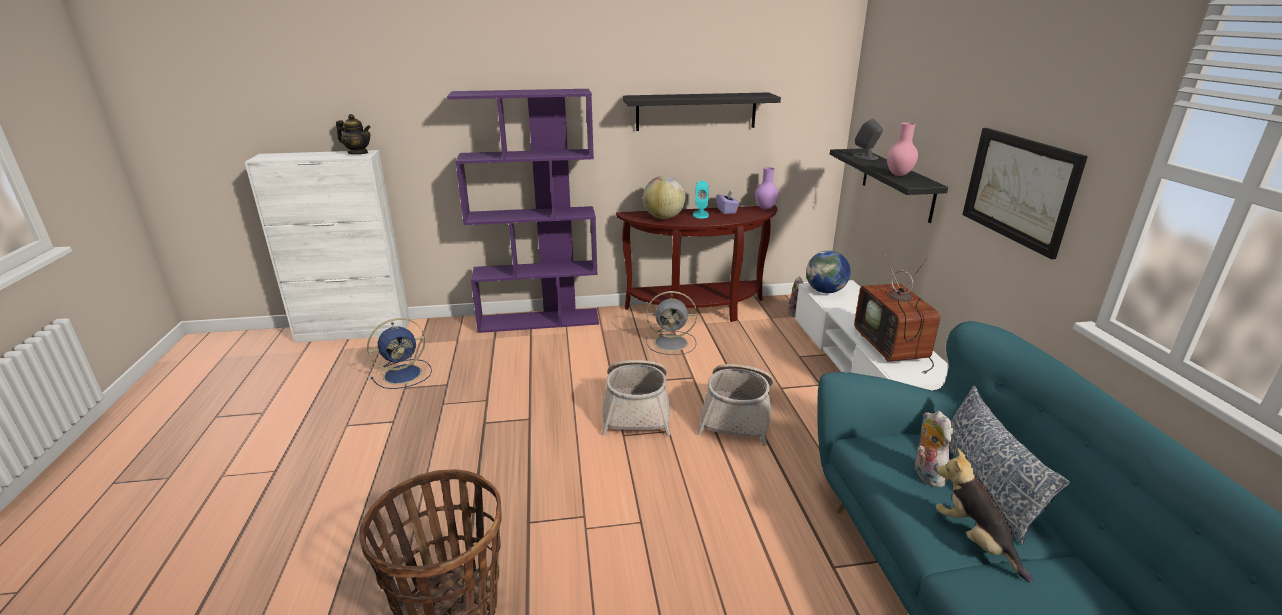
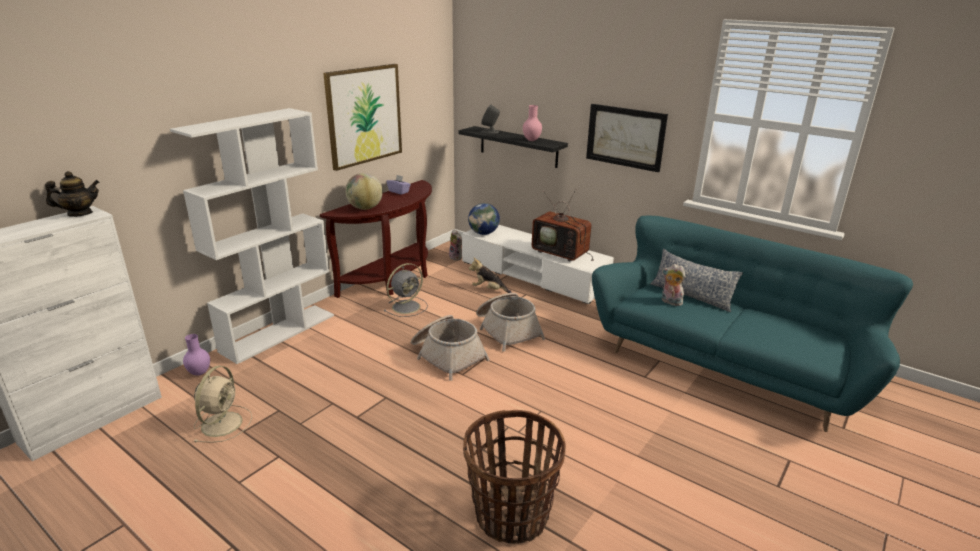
camera: 45 degrees left, 0 degrees up
(404, 374) = (223, 423): blue fan -> beige fan
(539, 320) = (279, 332): purple bookcase -> white bookcase
(696, 111) = (364, 115): black shelf -> picture
(700, 214) = (386, 199): turquoise speaker -> none
(765, 208) = (420, 183): purple vase -> purple vase (199, 373)
(975, 540) = (717, 318): plush toy -> plush toy (489, 289)

